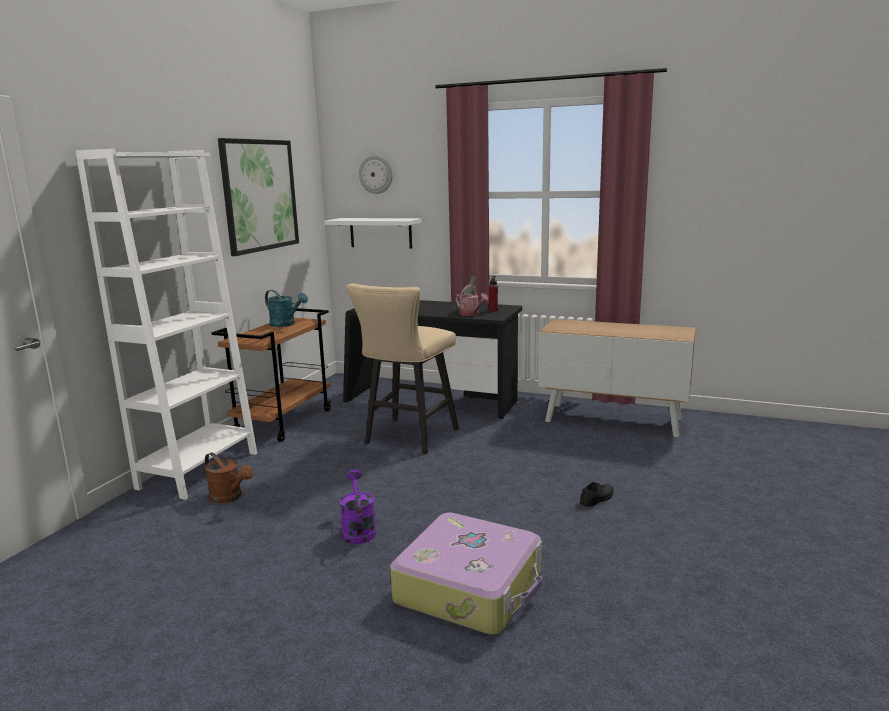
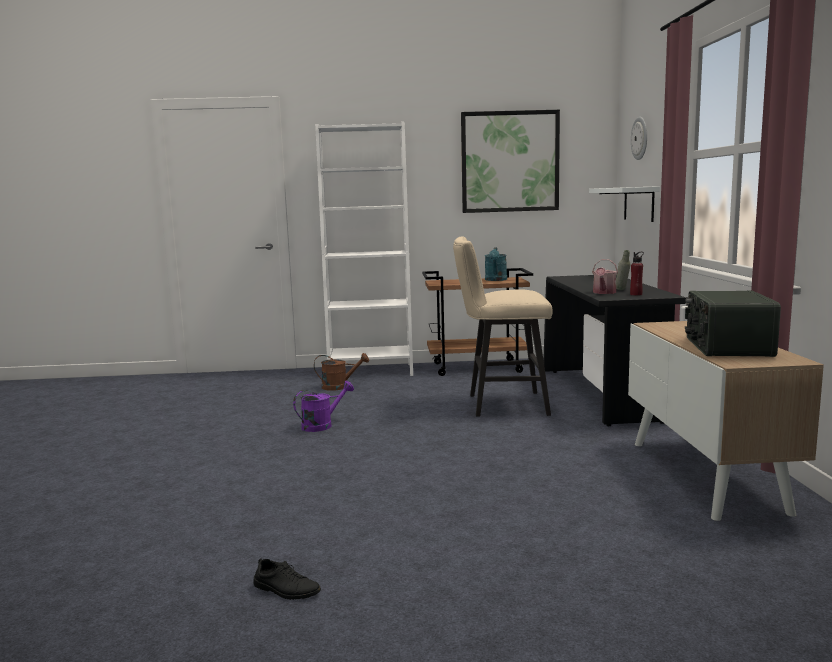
camera: 65 degrees right, 5 degrees down
(230, 497) = (339, 387): brown watering can -> brown watering can turned 105 degrees counterclockwise
(470, 587) = (260, 472): suitcase -> none
(597, 498) = (461, 495): black shoe -> black shoe (286, 589)
(639, 331) = (726, 347): none -> radio

